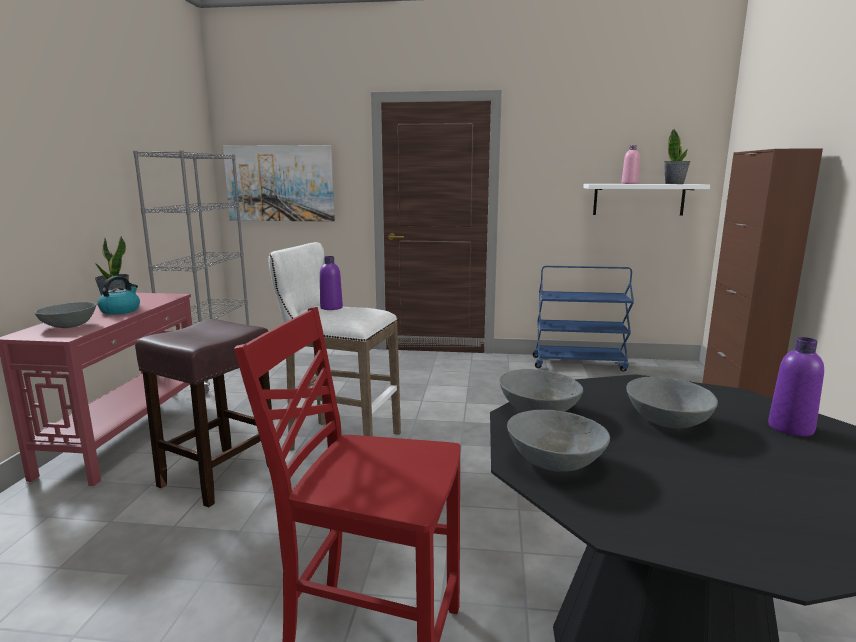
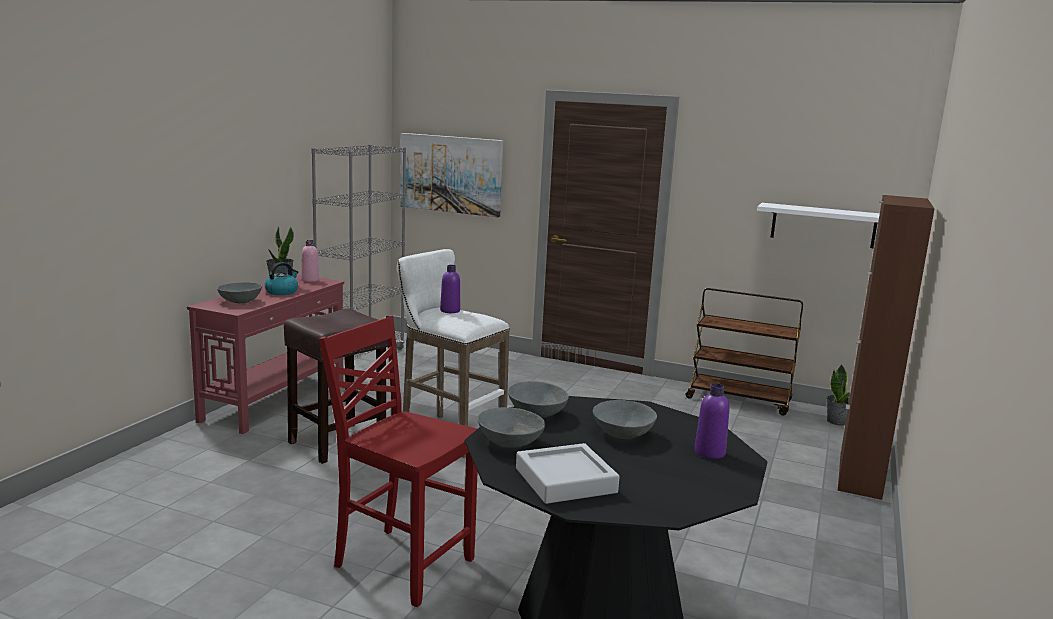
camera: 15 degrees right, 0 degrees up
(579, 363) = (739, 400): blue cart -> brown cart
(629, 183) = (809, 208): pink bottle -> pink bottle (310, 280)
(674, 184) = (858, 213): potted plant -> potted plant (837, 421)
(702, 514) = (565, 480): none -> grey tray

